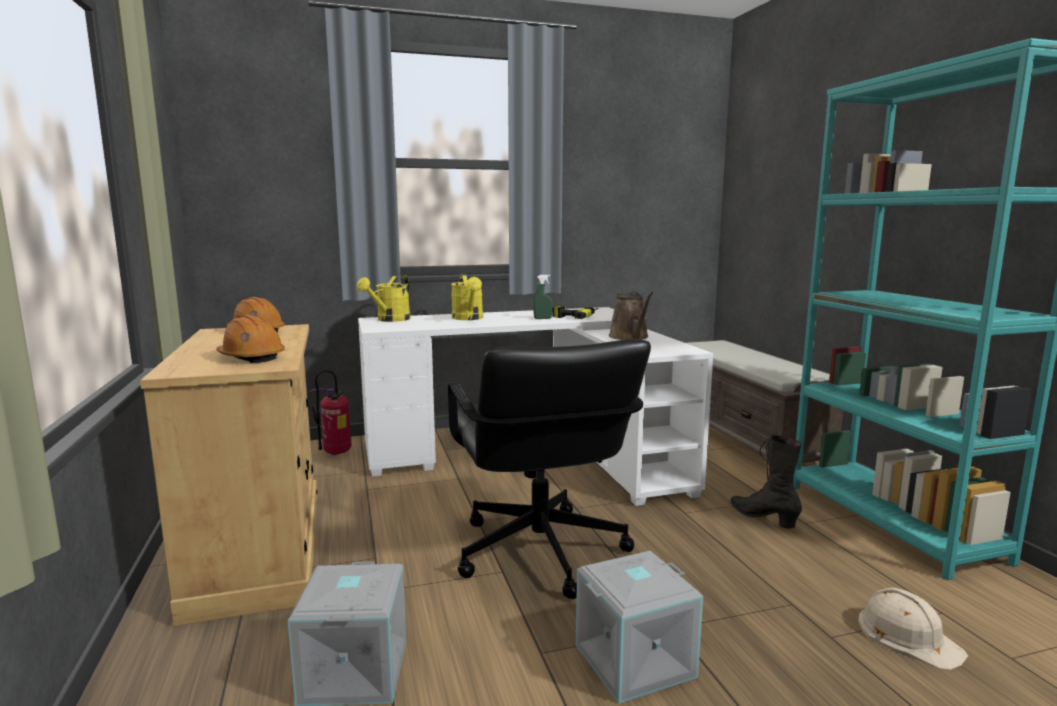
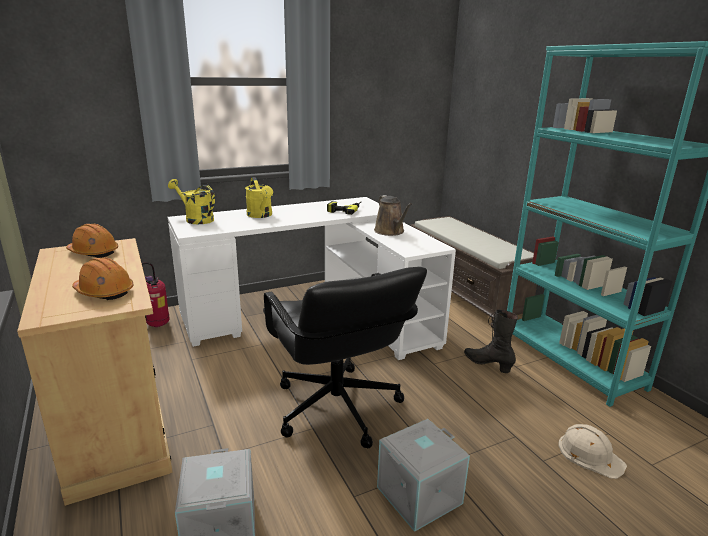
camera: 10 degrees left, 10 degrees up
(389, 320) = (196, 219): yellow watering can -> yellow watering can turned 105 degrees clockwise
(542, 318) = (320, 214): green spray bottle -> none

